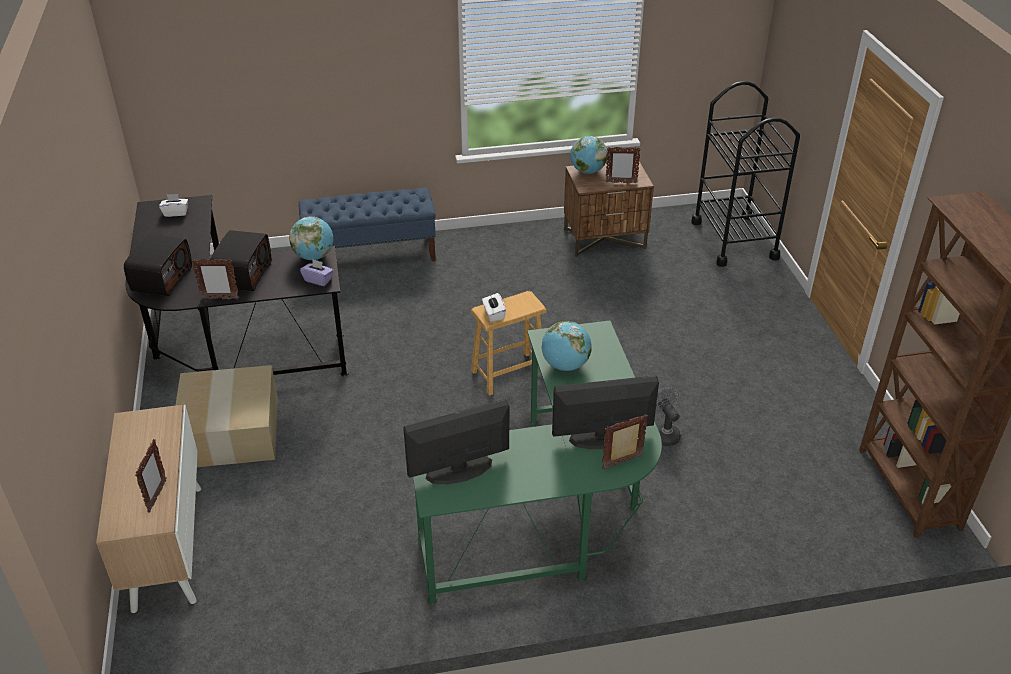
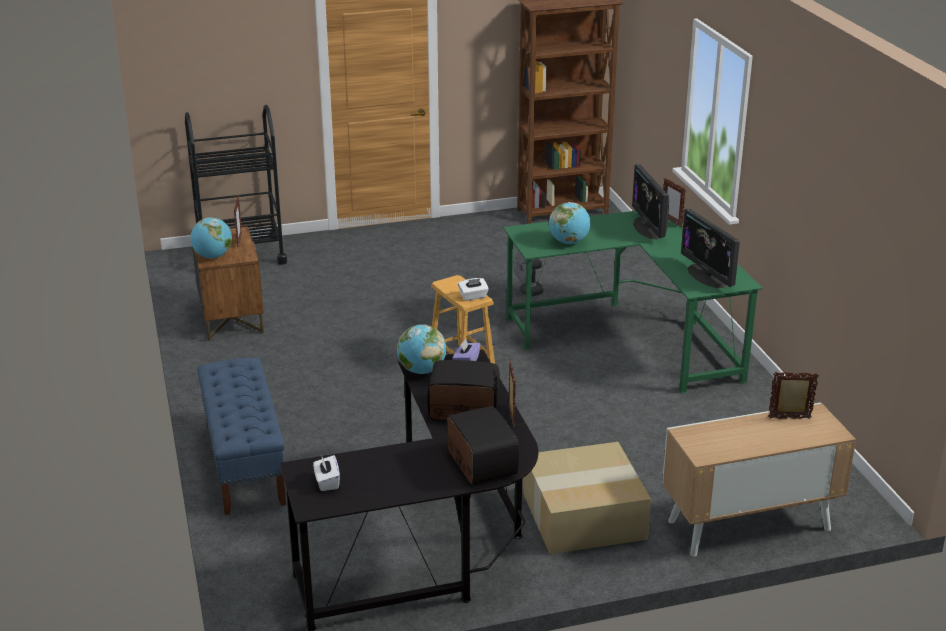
camera: 95 degrees left, 10 degrees down
(161, 279) = (480, 463): radio -> radio turned 60 degrees clockwise

